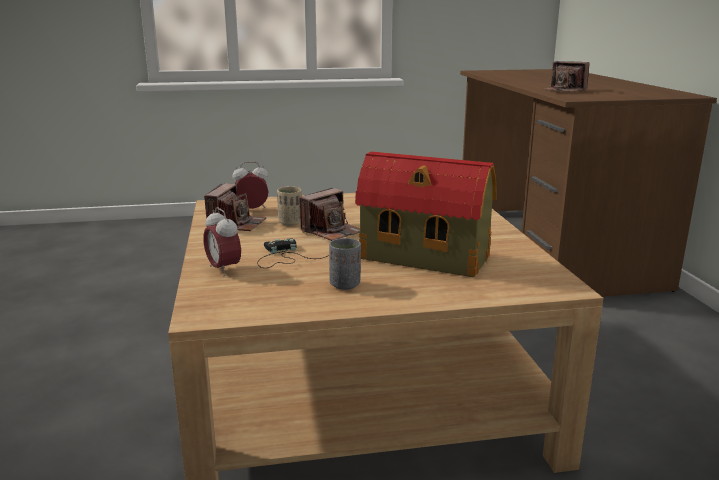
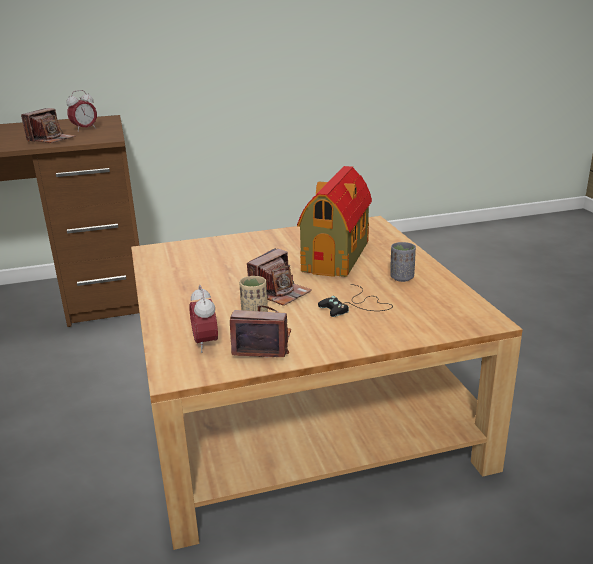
camera: 95 degrees left, 5 degrees up
(223, 269) = (396, 328): alarm clock -> alarm clock (85, 129)
(332, 231) = (279, 293): camera -> camera turned 90 degrees clockwise

